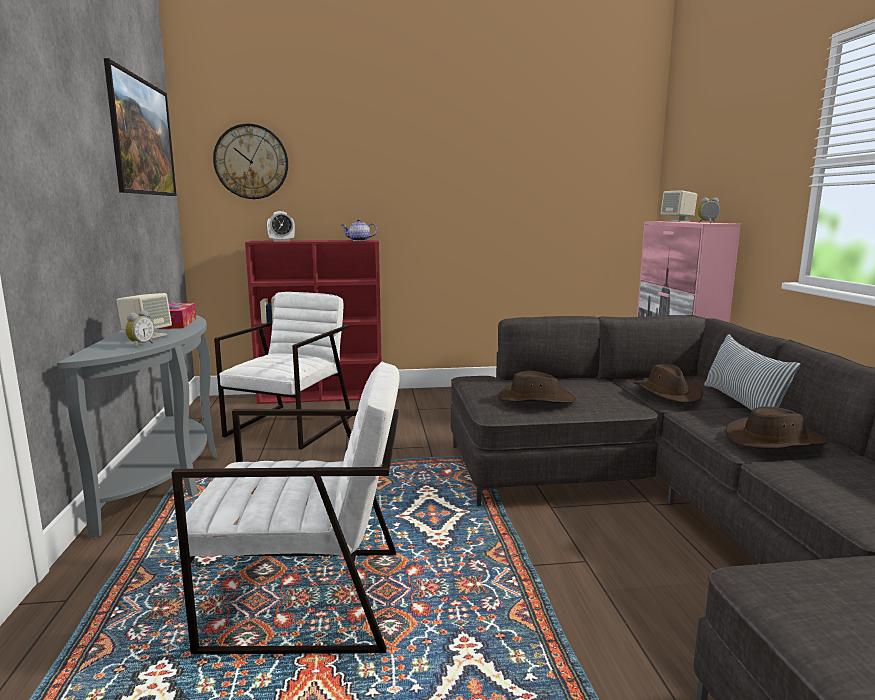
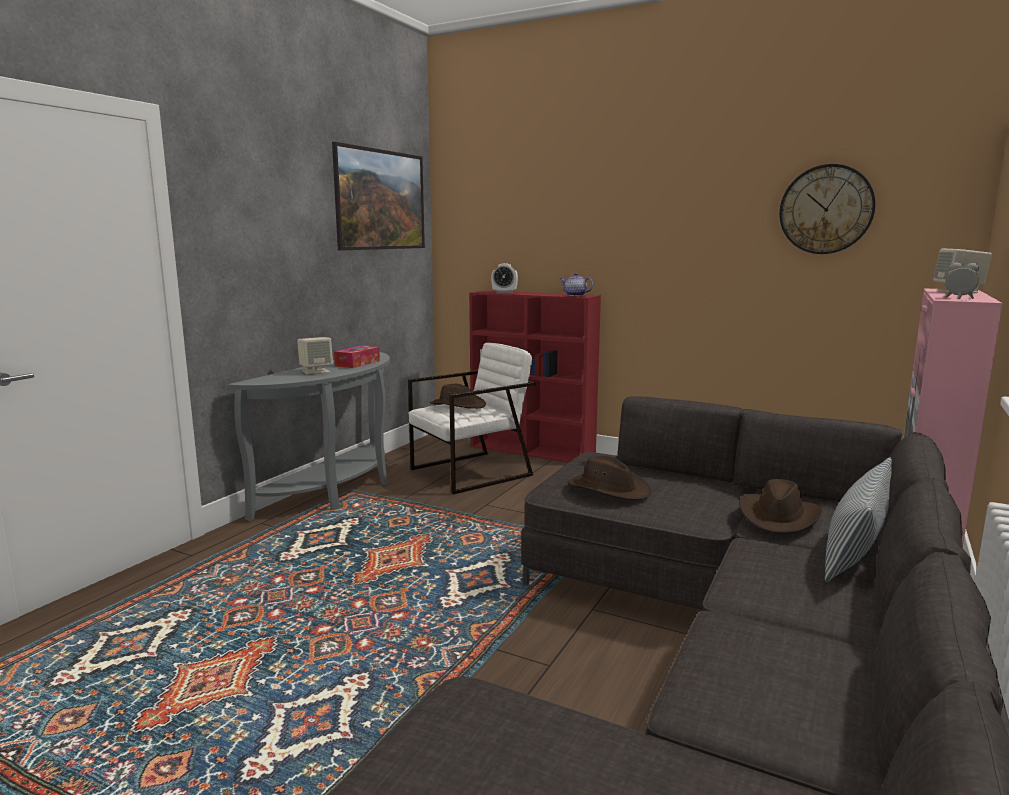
camera: 35 degrees right, 0 degrees up
(140, 345) = (296, 378): alarm clock -> none
(251, 162) = (490, 215): wall clock -> wall clock (826, 209)
(307, 599) = (307, 607): white armchair -> none
(774, 441) = (787, 599): brown hat -> brown hat (457, 405)

